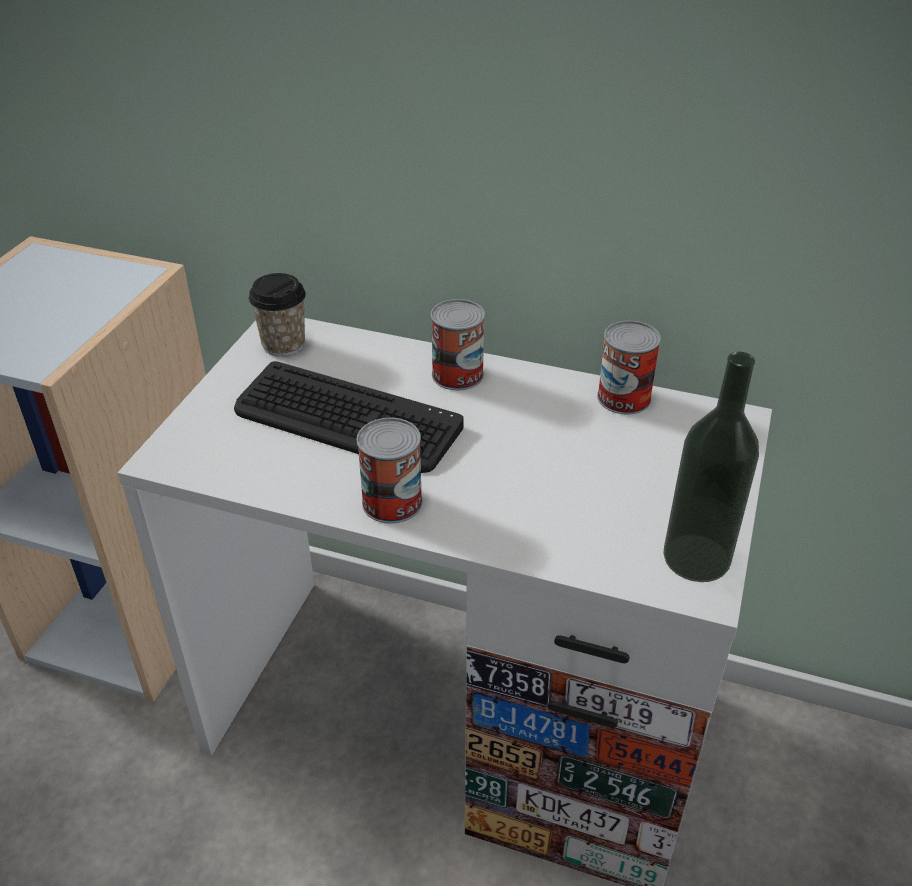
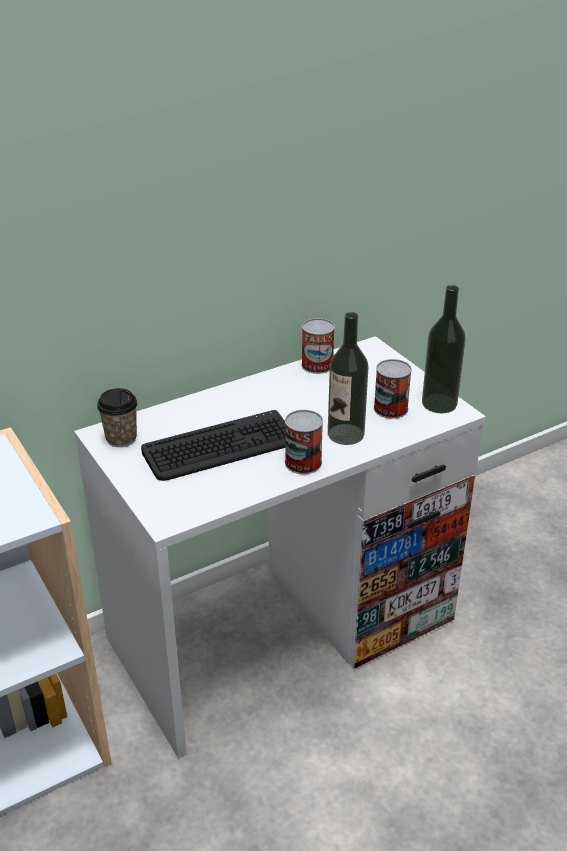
camera: 50 degrees left, 5 degrees down
(457, 375) = (232, 399): can -> can (390, 408)
(500, 506) = (345, 434): none -> bottle

